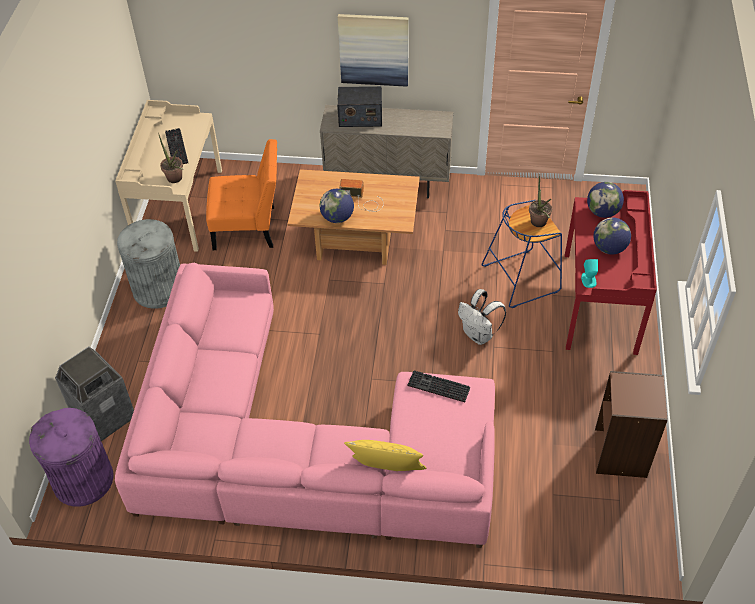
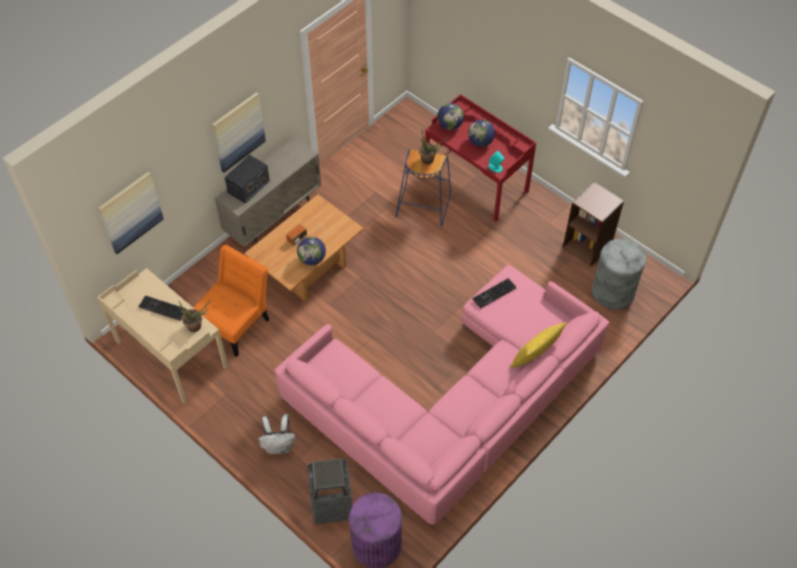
camera: 55 degrees left, 5 degrees up
(158, 289) = (242, 410): grey trash can -> grey trash can (613, 291)
(215, 43) = (130, 212): none -> picture
(479, 335) = (448, 255): white backpack -> white backpack (279, 446)

